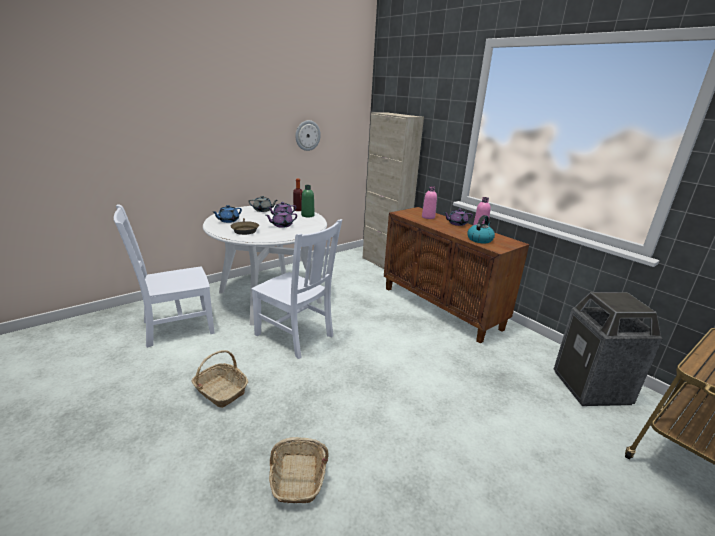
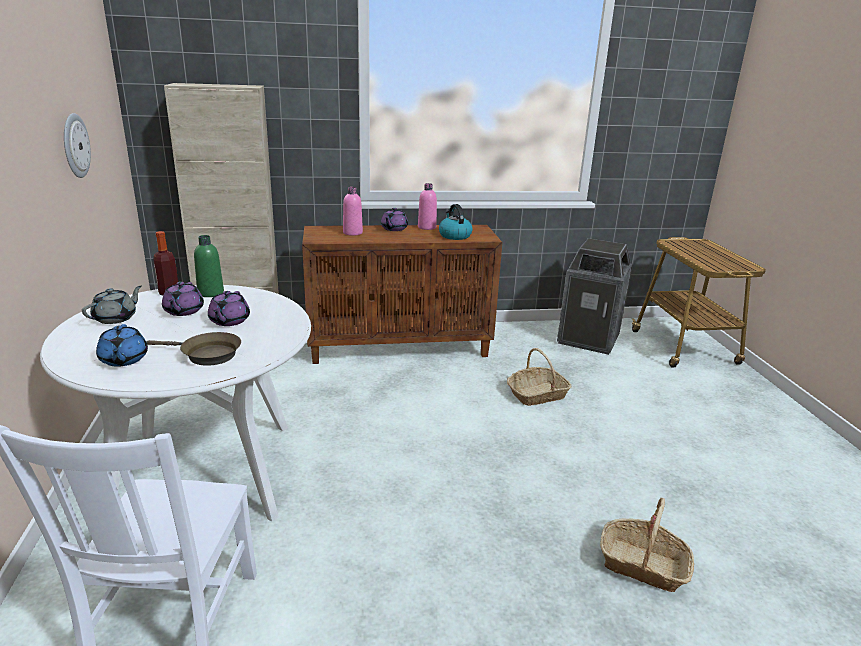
camera: 60 degrees left, 0 degrees up
(220, 391) = (437, 601): basket -> basket (537, 394)
(296, 336) = (356, 480): white chair -> none

